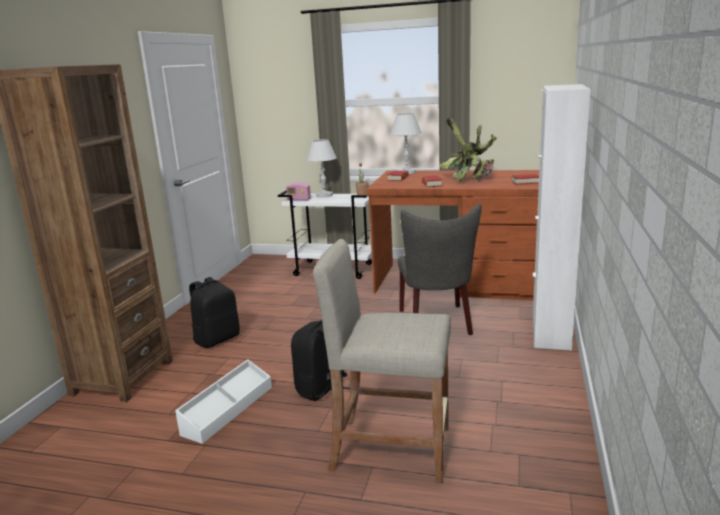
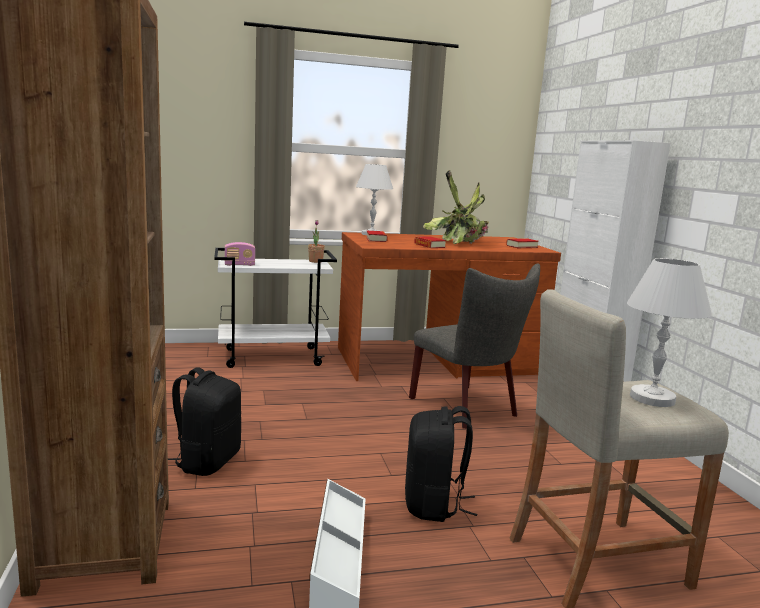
camera: 30 degrees left, 5 degrees down
(324, 195) = (265, 260): white table lamp -> white table lamp (652, 398)

